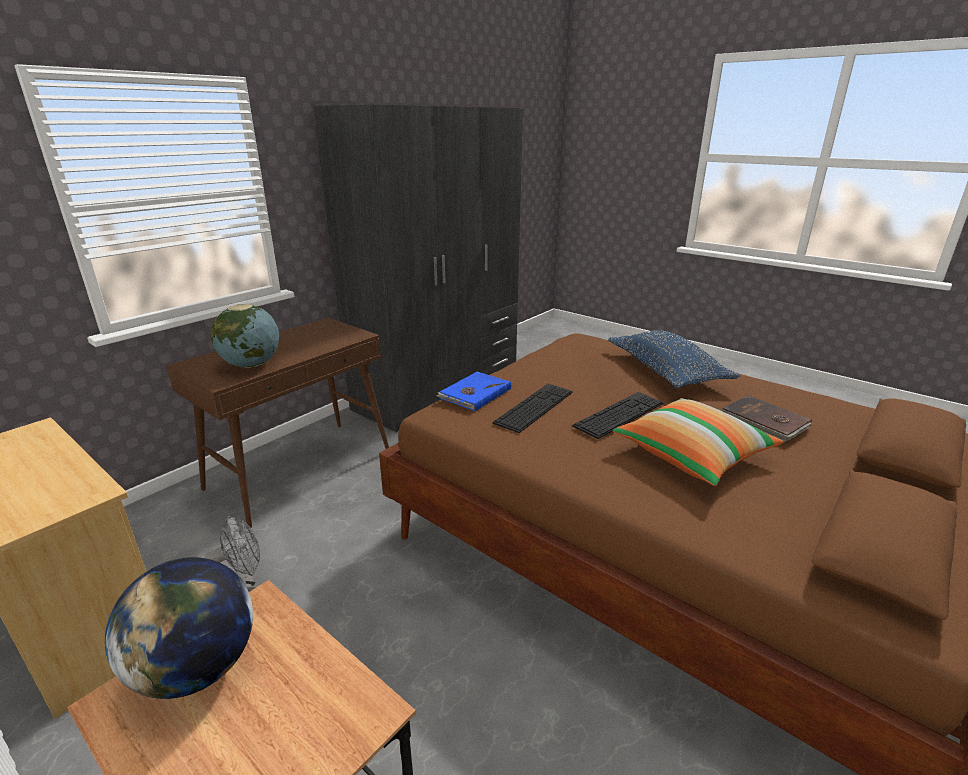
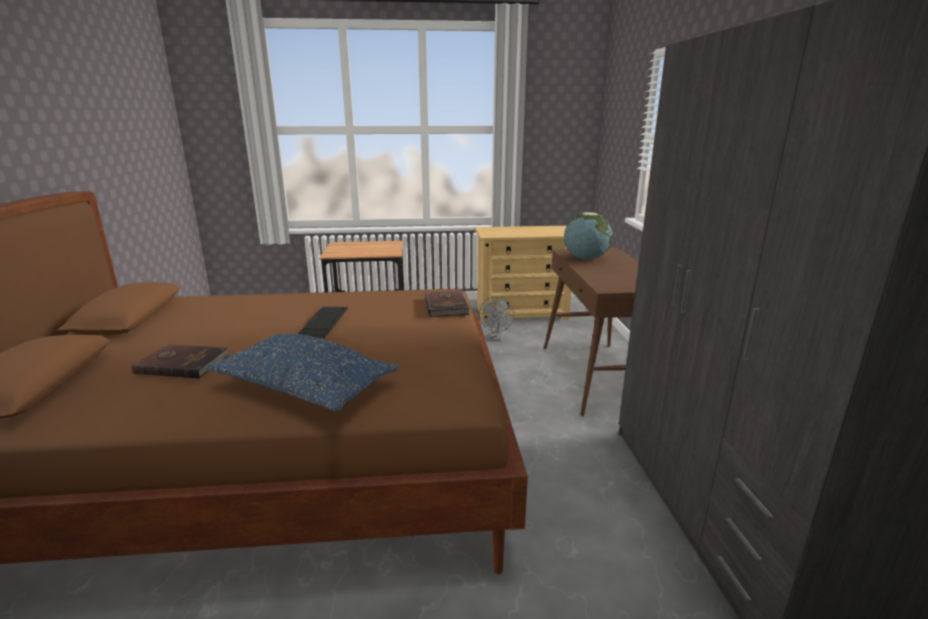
camera: 135 degrees right, 5 degrees down
(198, 668) = (386, 247): globe -> none
(474, 393) = (447, 306): blue book -> brown book
(534, 407) = (391, 313): keyboard -> none
(692, 455) = (249, 323): pillow -> none

